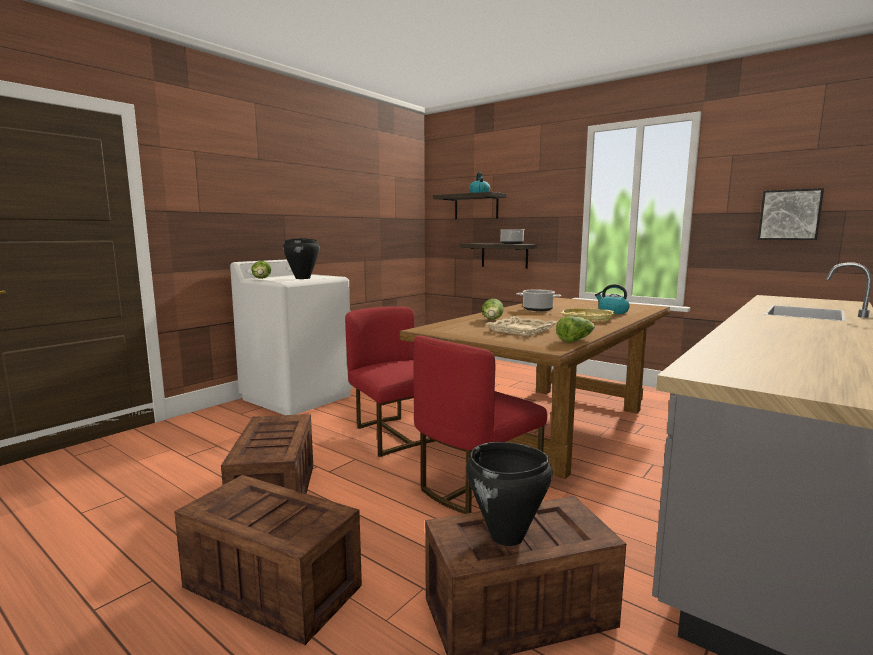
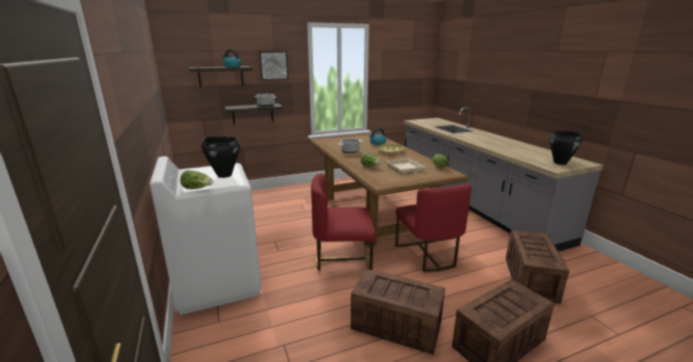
camera: 60 degrees left, 10 degrees up
(507, 537) = (540, 252): black cooking pot -> black cooking pot (560, 163)
(790, 215) = (405, 80): picture -> picture (273, 65)

